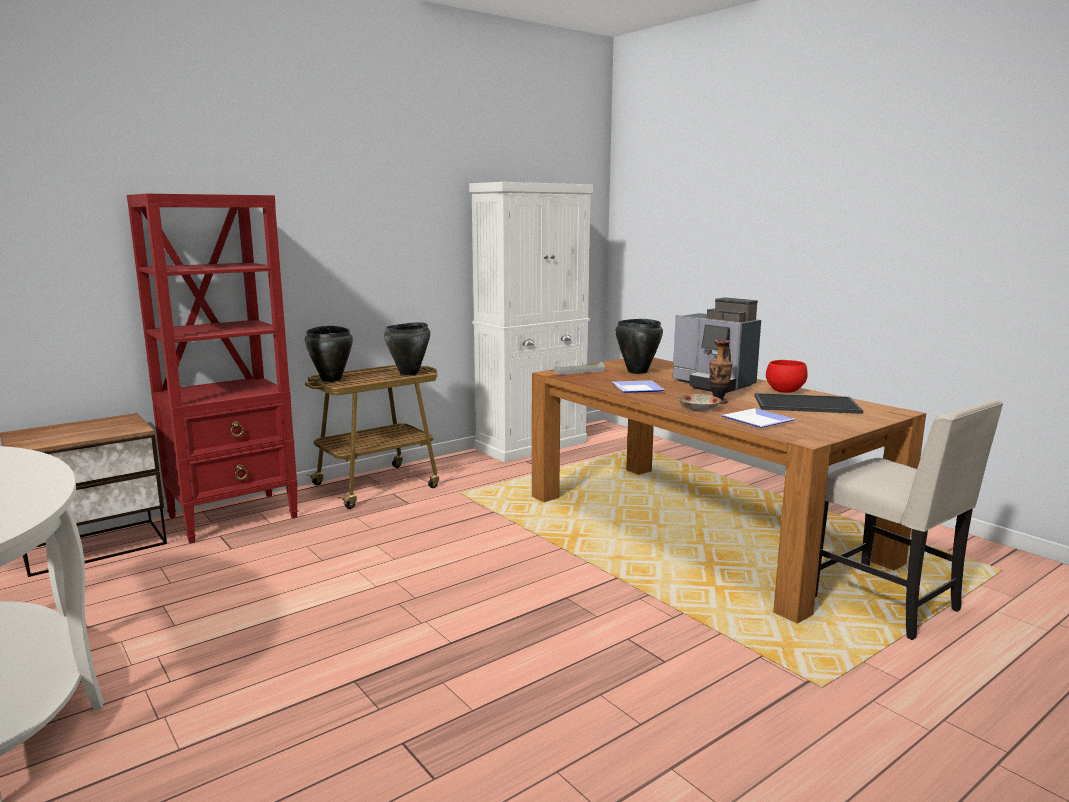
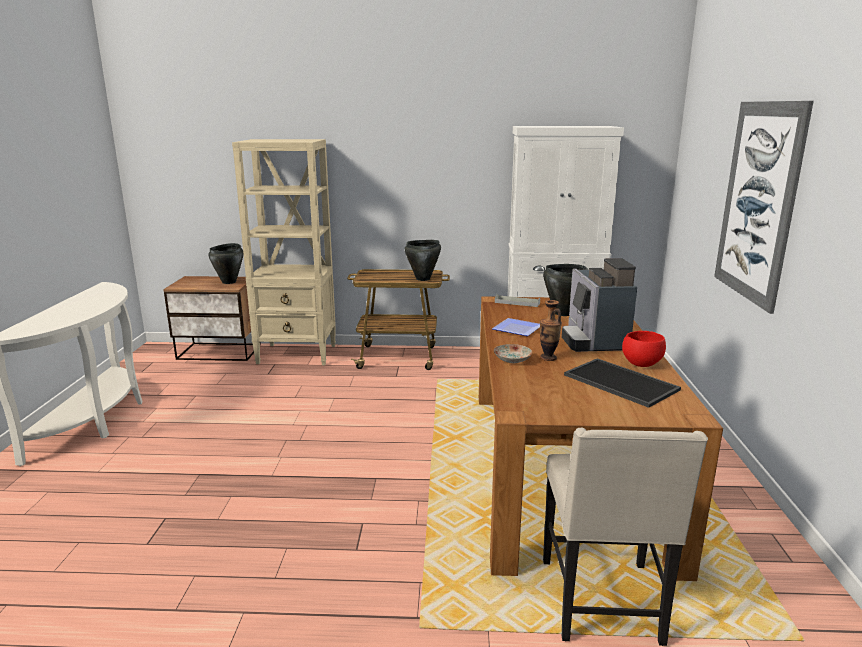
camera: 40 degrees right, 5 degrees up
(234, 517) = (298, 354): red bookcase -> beige bookcase
(331, 379) = (366, 274): black cooking pot -> black cooking pot (229, 282)
(757, 420) = (529, 384): plate -> none
(768, 243) = (758, 202): none -> picture

